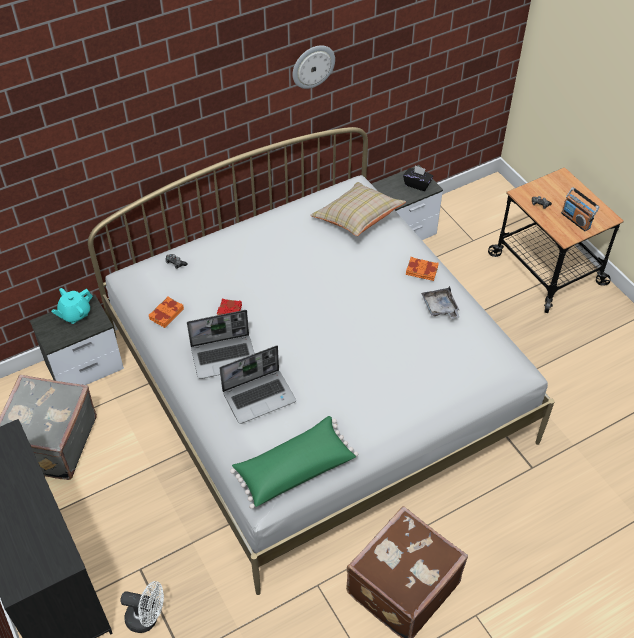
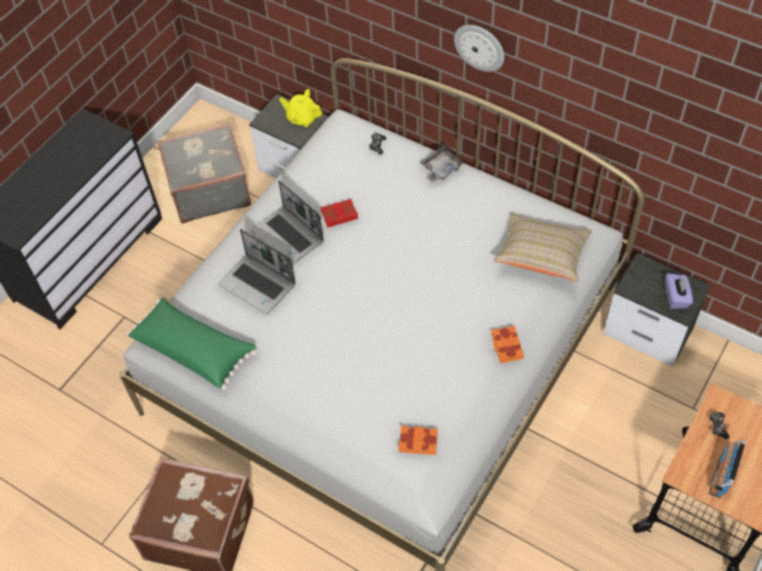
camera: 65 degrees right, 5 degrees up
(75, 314) = (302, 118): turquoise teapot -> yellow teapot
(147, 618) = (82, 346): white fan -> none
(166, 314) = (312, 170): orange book -> orange book (418, 441)
(313, 66) = (597, 75): wall clock -> wall clock (480, 47)
(417, 184) = (676, 297): black tissue box -> purple tissue box
(440, 308) = (465, 385): grey tray -> grey tray (440, 169)

